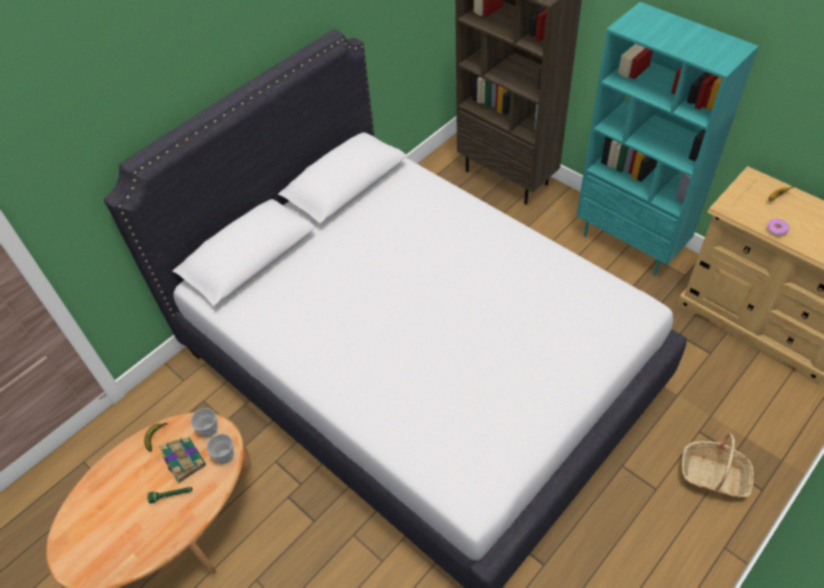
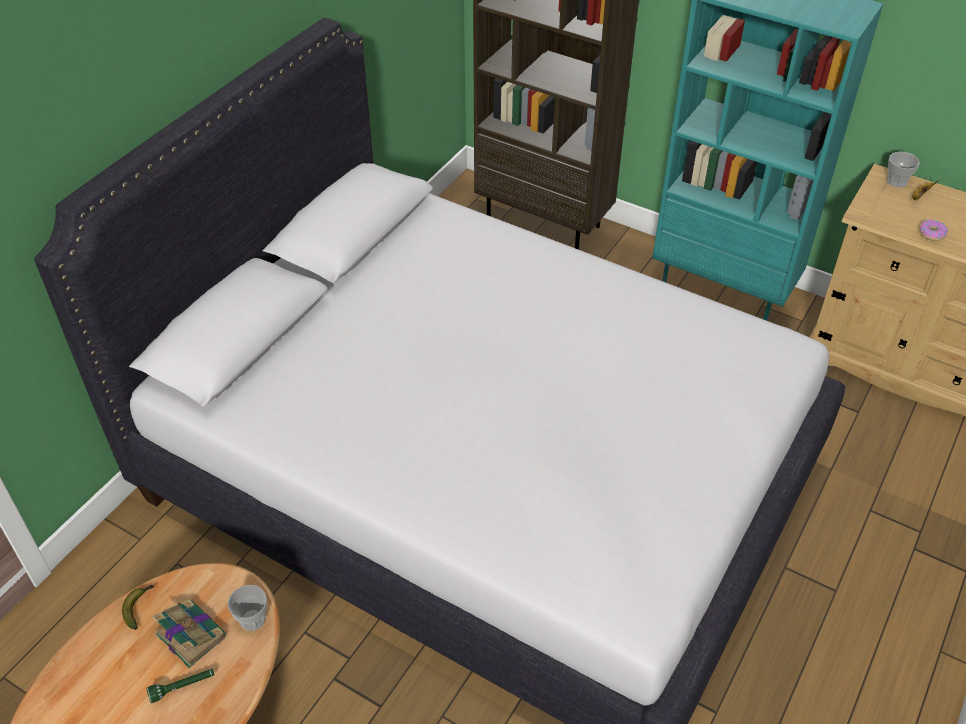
camera: 15 degrees left, 5 degrees down
(209, 430) = (219, 586): cup -> cup (897, 181)
(713, 476) = (903, 563): basket -> none

